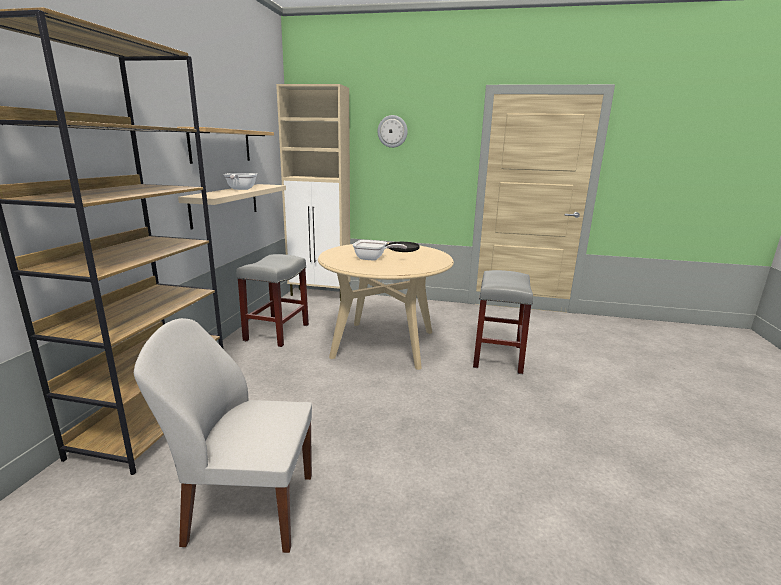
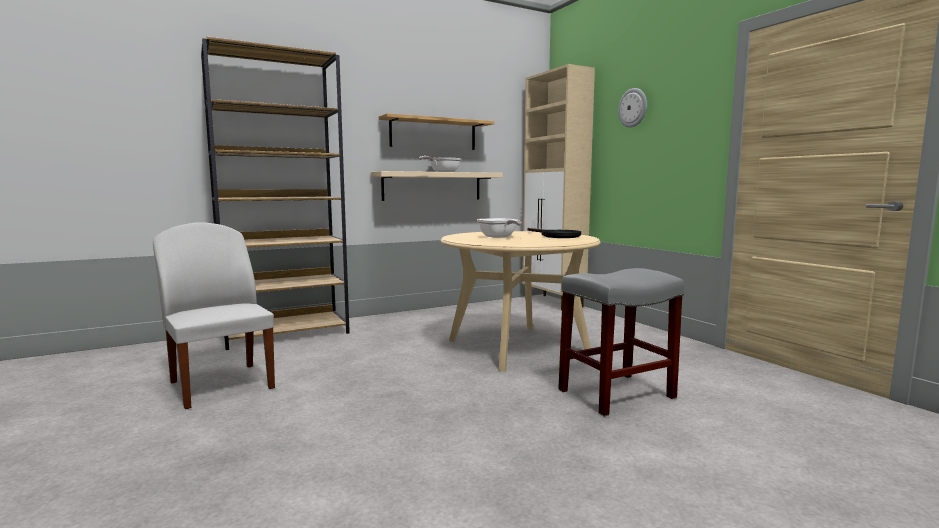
camera: 50 degrees right, 10 degrees down
(277, 332) = (454, 315): grey stool -> none

